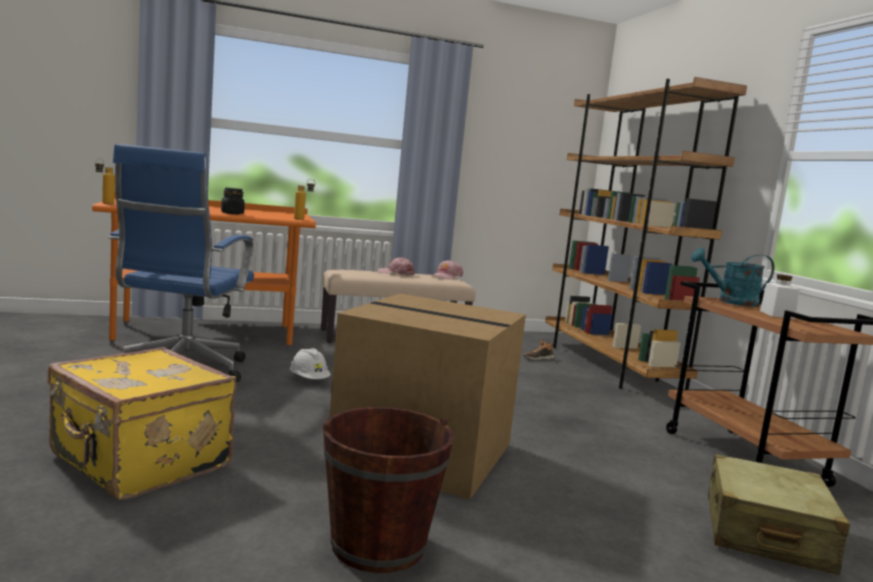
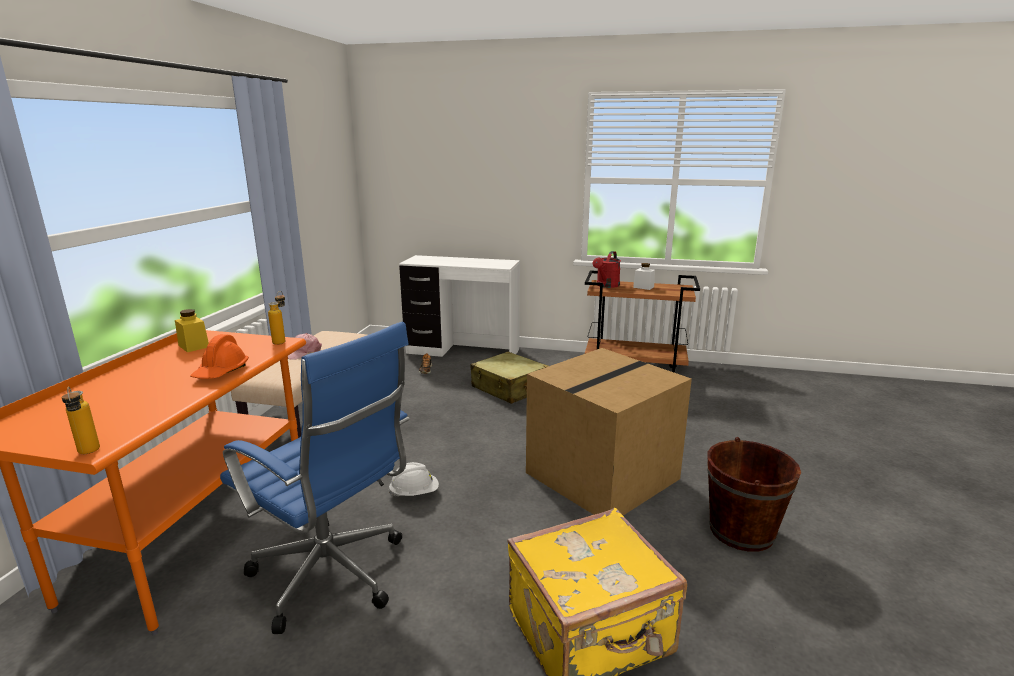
camera: 60 degrees left, 10 degrees up
(232, 213) = (221, 372): black jar -> orange hard hat
(273, 212) = (194, 346): none -> yellow jar
(446, 276) = (332, 334): pink cap -> none
(608, 366) = (462, 352): brown bookcase -> white desk
(730, 302) = (606, 286): turquoise watering can -> red watering can
(765, 533) = (723, 405): beige suitcase -> beige suitcase (509, 388)

